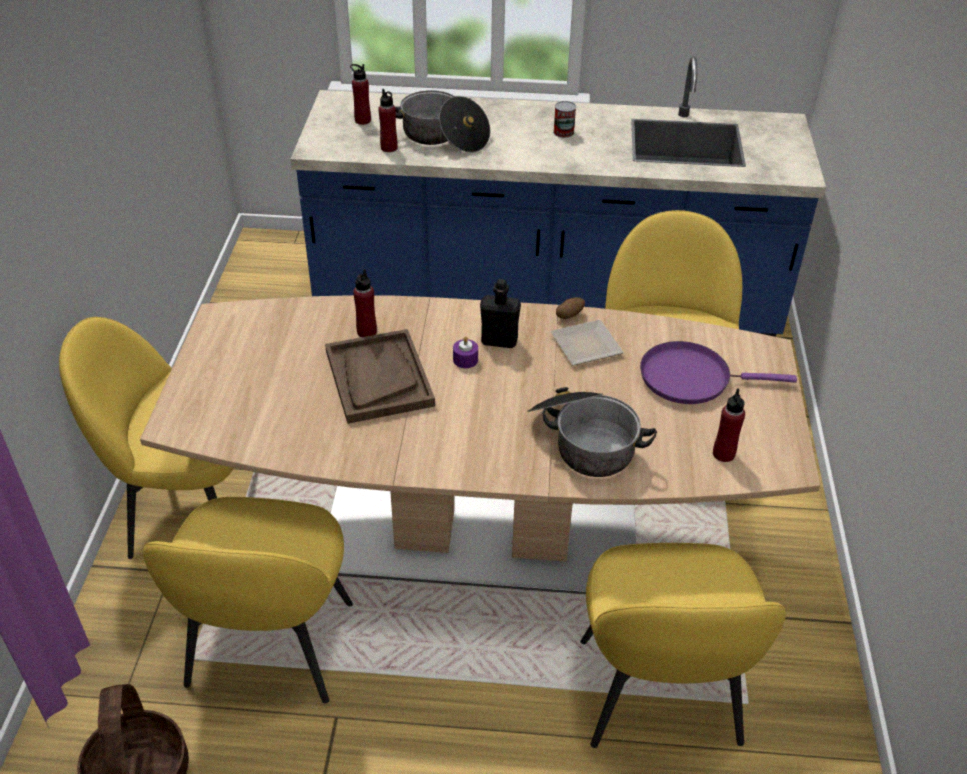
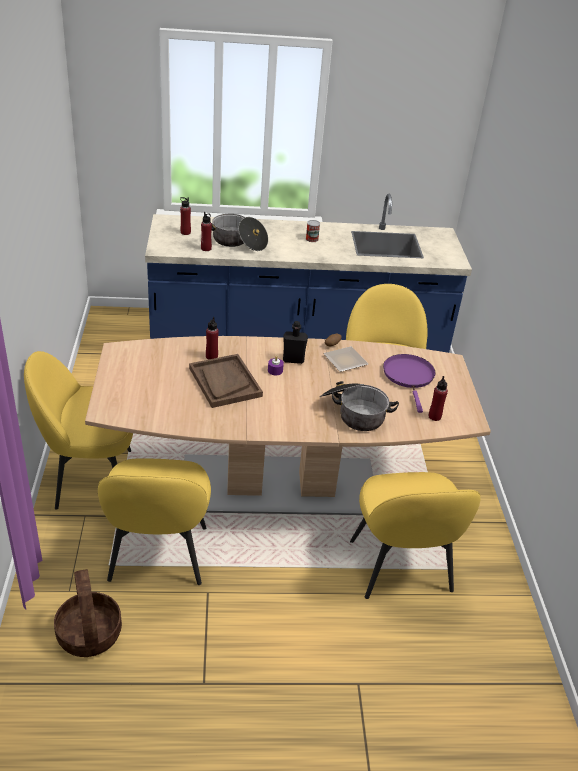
camera: 10 degrees left, 5 degrees down
(691, 378) = (409, 377): purple frying pan -> purple frying pan turned 90 degrees clockwise

